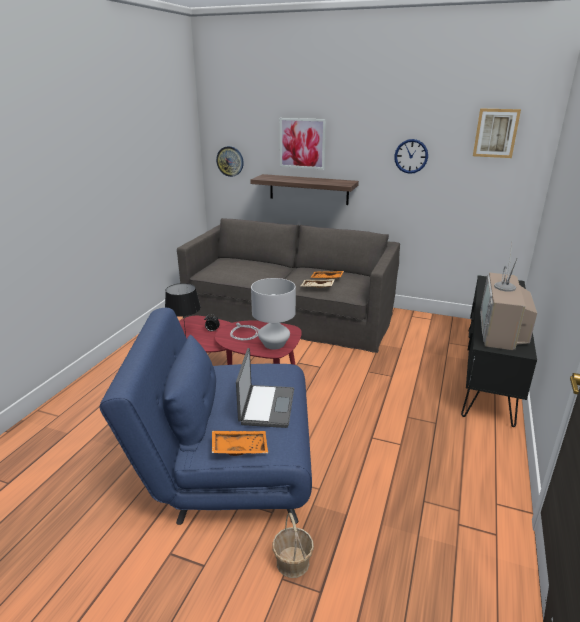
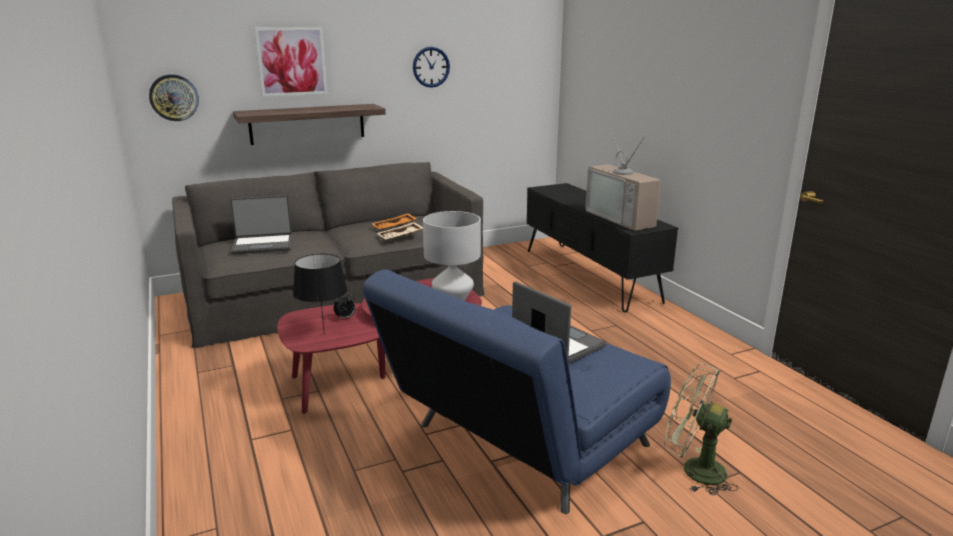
camera: 45 degrees left, 5 degrees down
(238, 267) = (263, 245): none -> laptop
(240, 447) = (602, 378): orange tray -> none
(292, 563) = (694, 470): basket -> green fan
(496, 133) = (510, 35): picture -> none

